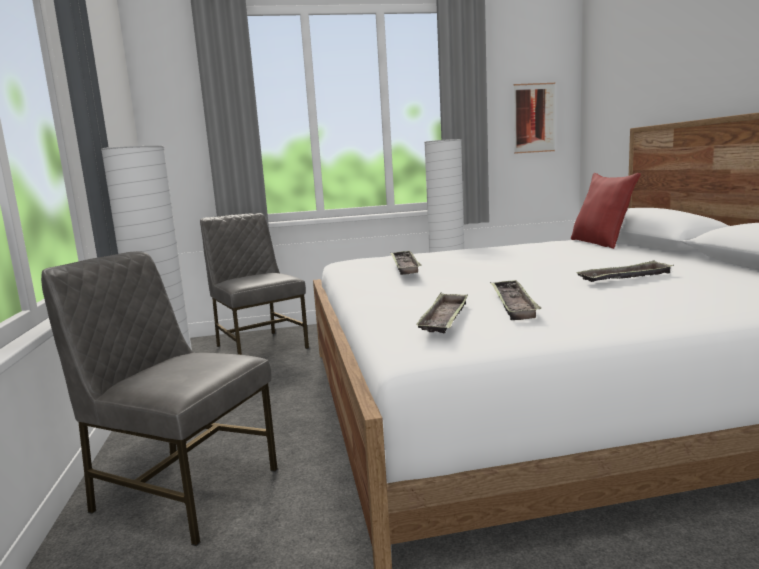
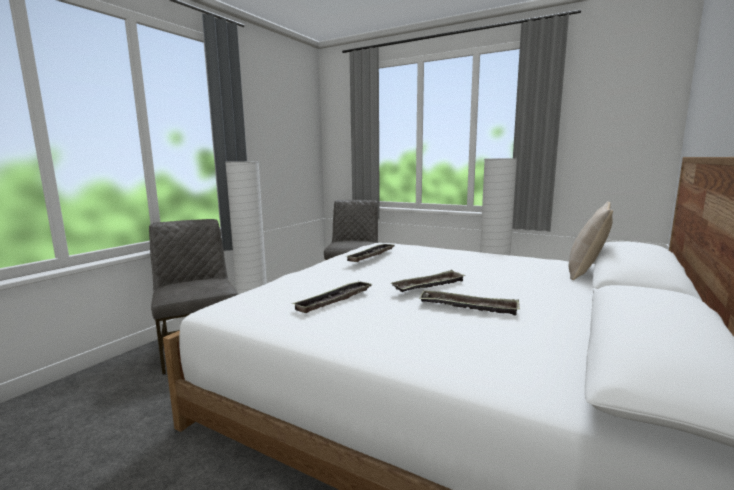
camera: 40 degrees right, 0 degrees up
(445, 319) = (276, 296): tray -> tray (429, 286)
(534, 118) = (620, 138): picture -> none
(601, 243) = (586, 272): red pillow -> beige pillow

